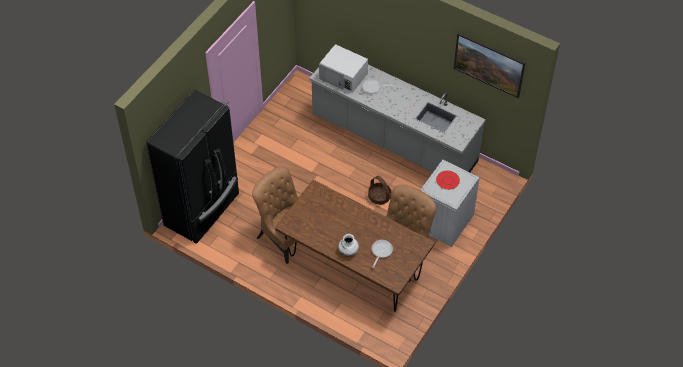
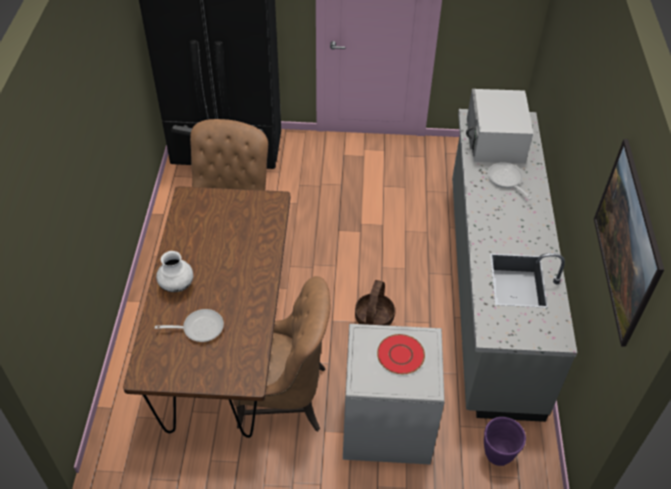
camera: 60 degrees right, 5 degrees down
(484, 188) = (497, 455): none -> purple planter

